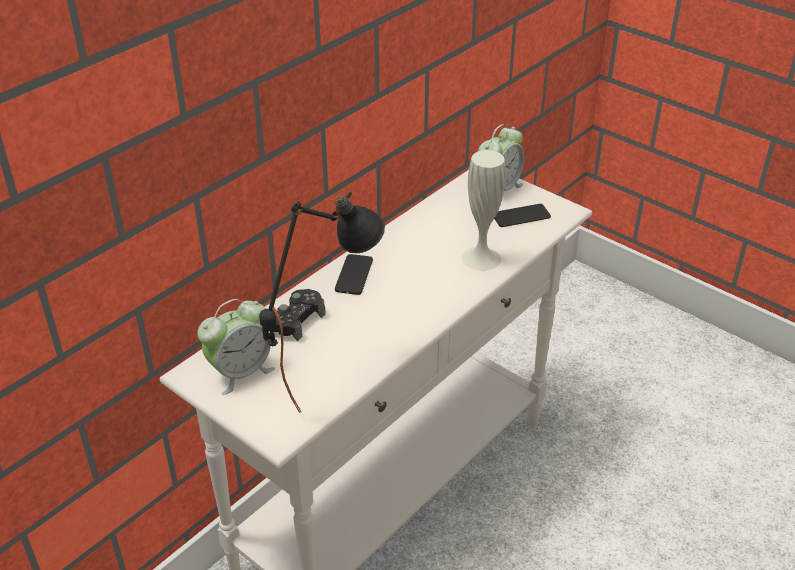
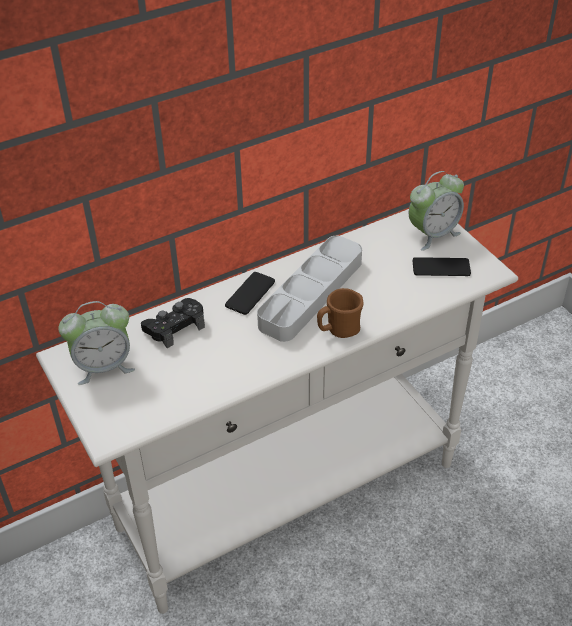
camera: 20 degrees right, 5 degrees up
(326, 378) = (175, 391): black table lamp -> none
(413, 262) = (311, 293): none -> grey tray
(456, 289) = (339, 330): none -> brown mug
(481, 258) = (378, 304): white vase -> none

